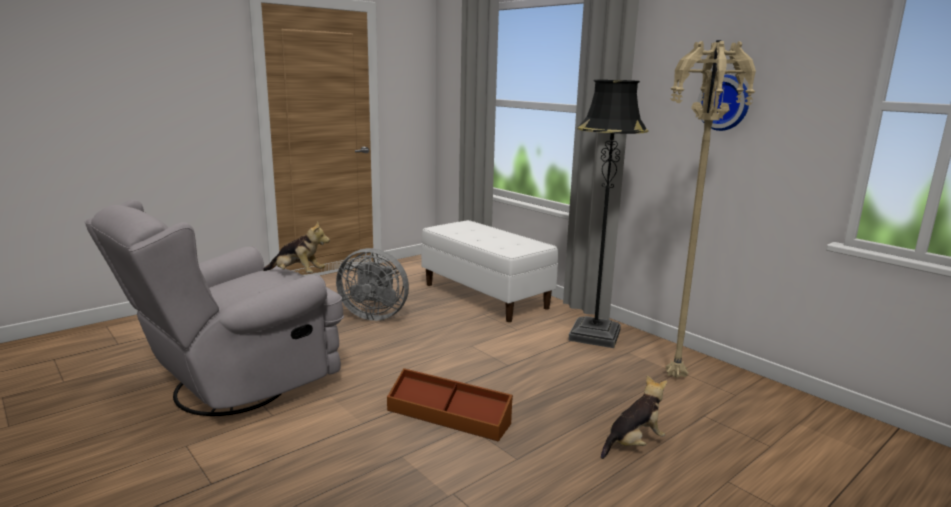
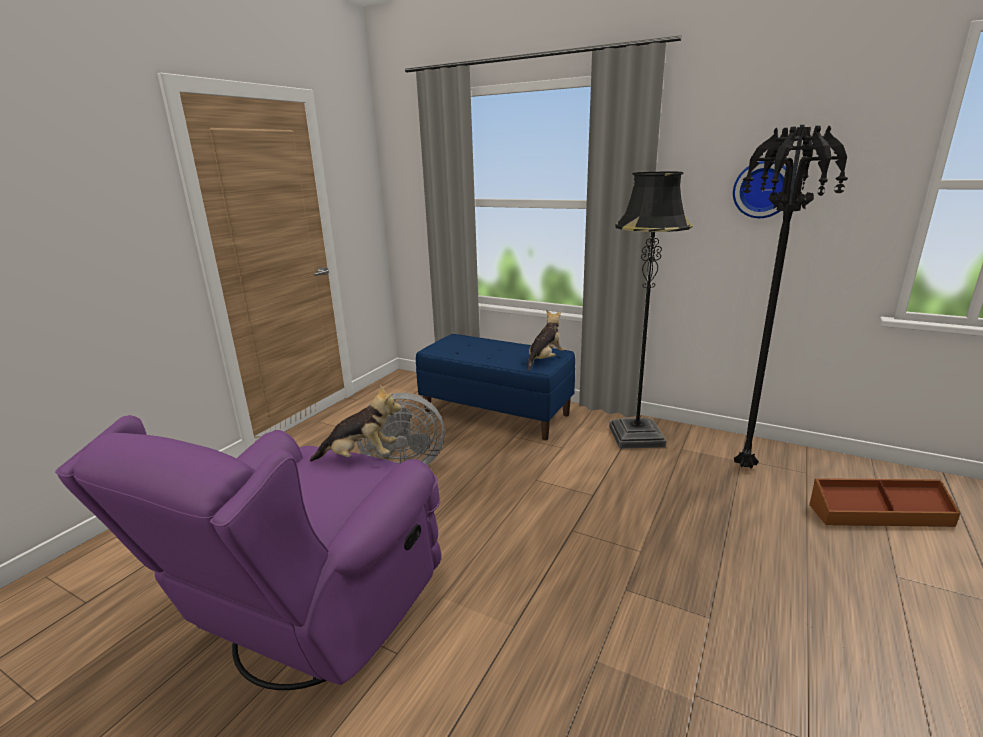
camera: 20 degrees left, 5 degrees up
(236, 386) = (313, 621): grey armchair -> purple armchair
(449, 416) = (595, 582): brown storage box -> brown storage box (878, 514)
(486, 296) = (497, 413): white bench -> blue bench
(633, 444) = (786, 558): plush toy -> plush toy (545, 360)
(674, 377) = (743, 467): beige floor lamp -> black floor lamp

